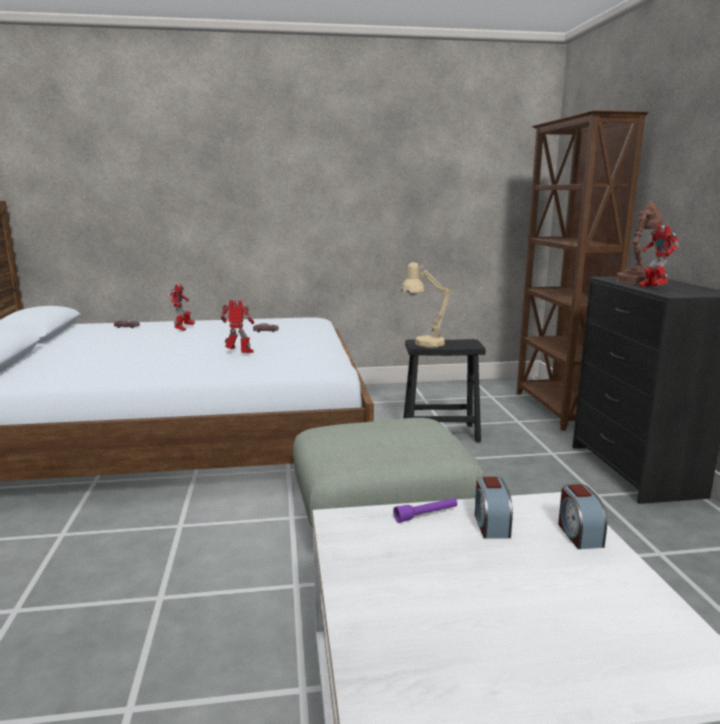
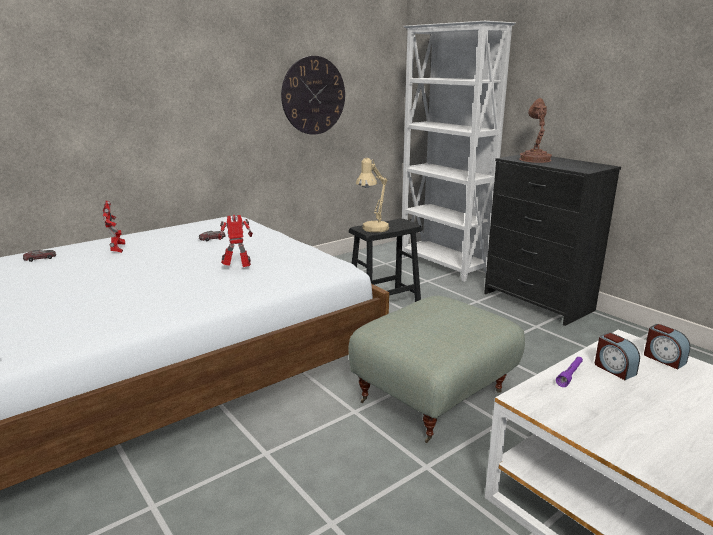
camera: 30 degrees left, 5 degrees up
(428, 203) = (313, 95): none -> wall clock
(557, 410) = (443, 265): brown bookcase -> white bookcase
(652, 288) = (559, 165): toy robot -> none

